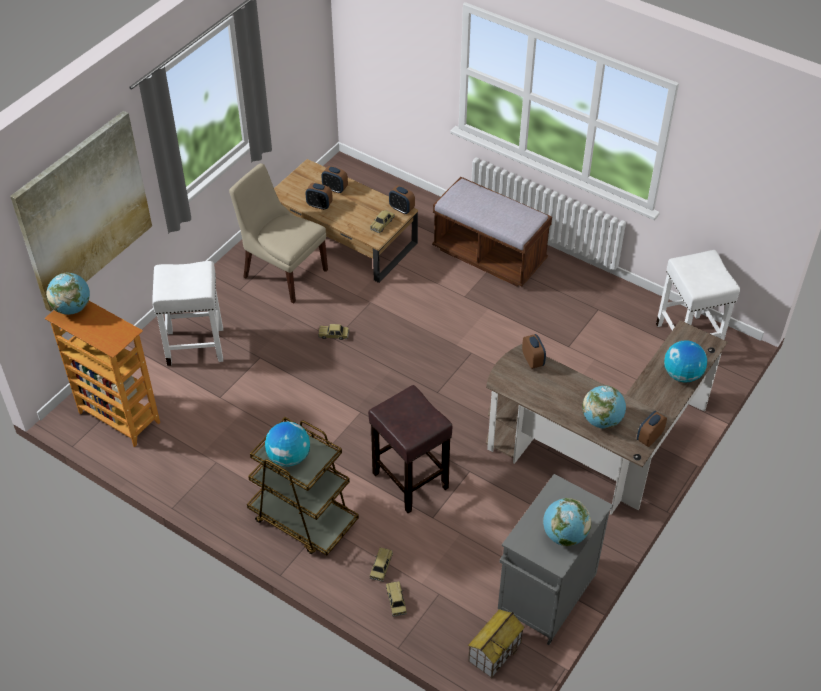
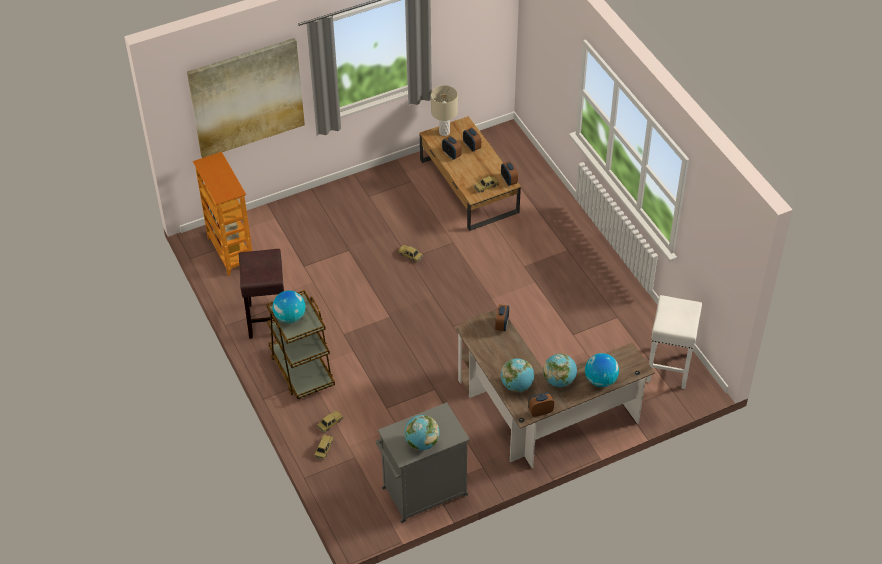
camera: 30 degrees right, 0 degrees up
(72, 308) = (213, 161): globe -> globe (559, 380)
(196, 346) = (312, 224): white stool -> none
(283, 272) = (407, 195): beige chair -> none
(293, 184) = (444, 132): none -> beige table lamp
(409, 480) = (389, 376): brown stool -> brown stool (267, 318)
(489, 256) = (566, 243): brown bench -> none
(494, 651) = (363, 510): toy house -> none

